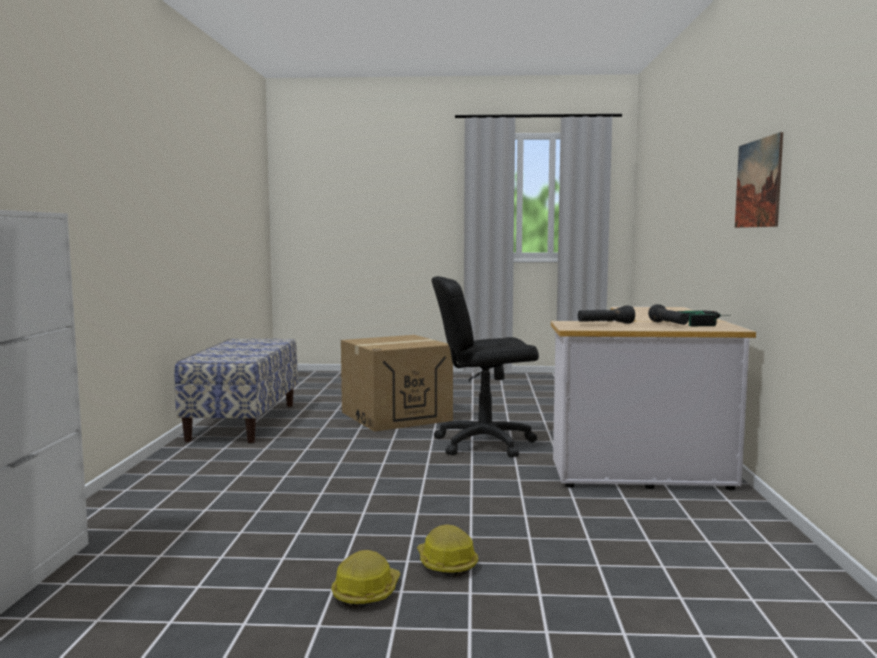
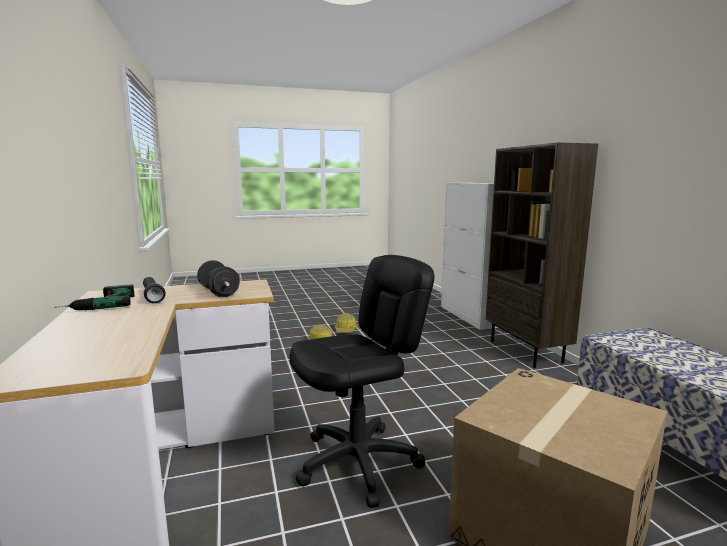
camera: 160 degrees right, 5 degrees up
(133, 494) = (526, 351): none -> brown bookcase
(605, 324) = (219, 292): black flashlight -> black dumbbell
(758, 183) = (45, 151): picture -> none

